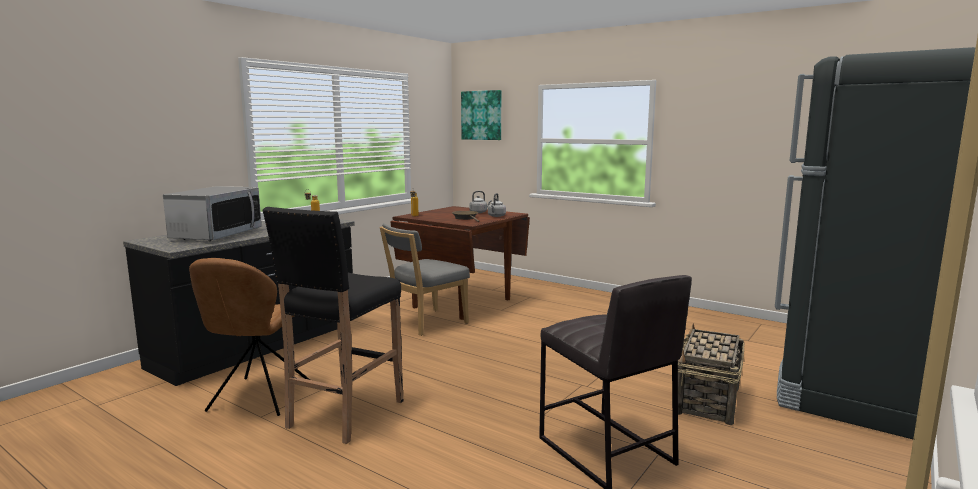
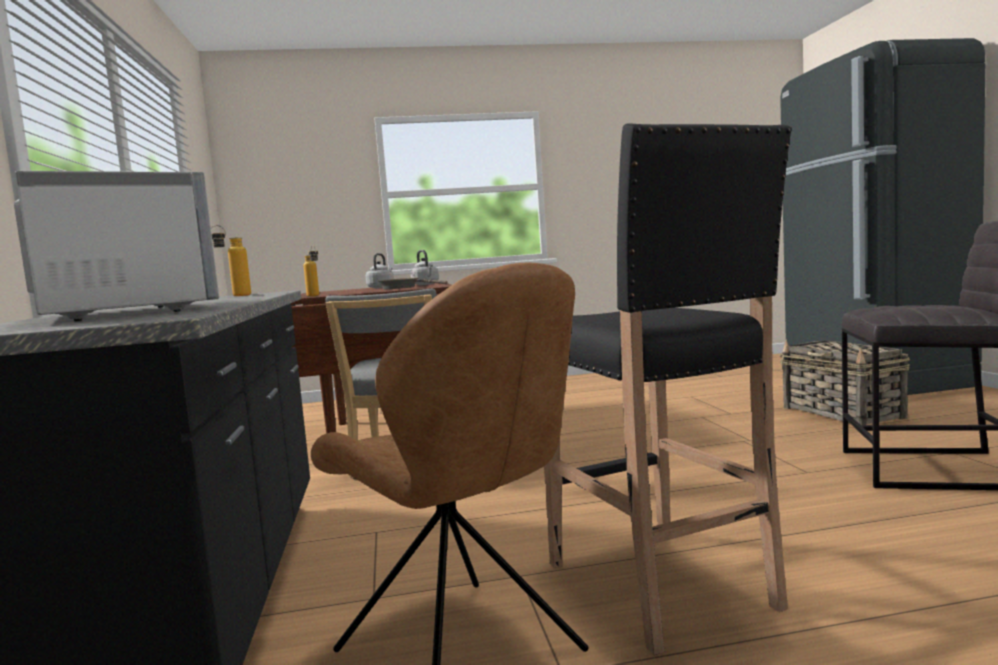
camera: 45 degrees left, 5 degrees down
(482, 115) = (276, 164): picture -> none

